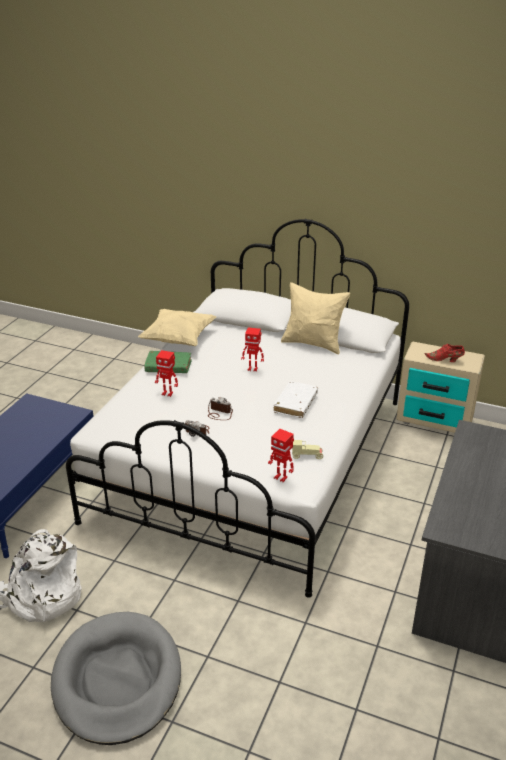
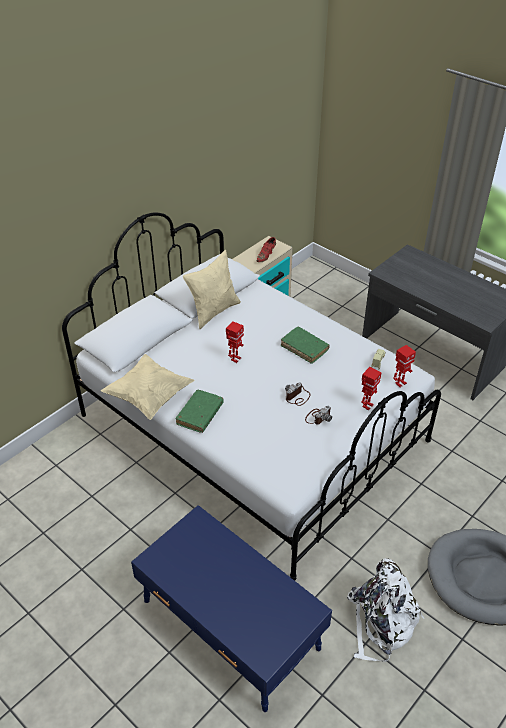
camera: 70 degrees left, 10 degrees up
(167, 393) = (248, 425): toy robot -> toy robot (367, 405)
(295, 404) = (304, 348): white book -> green book

